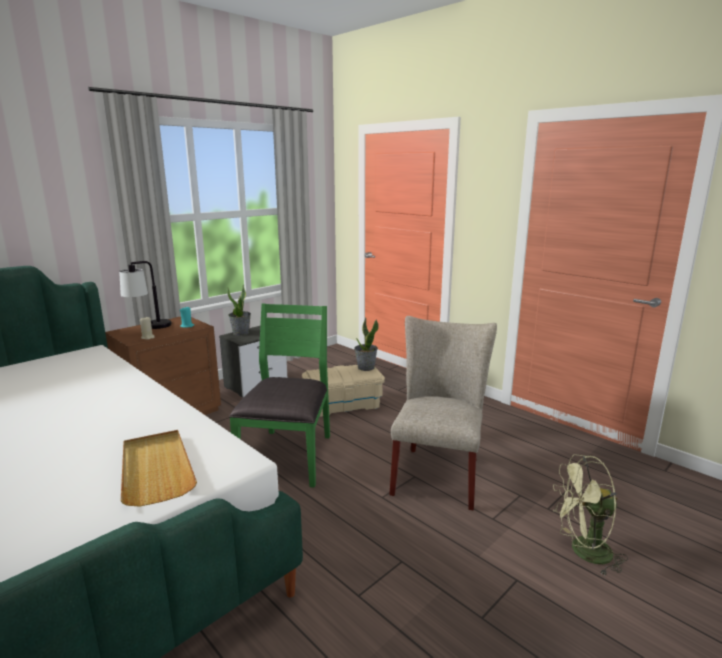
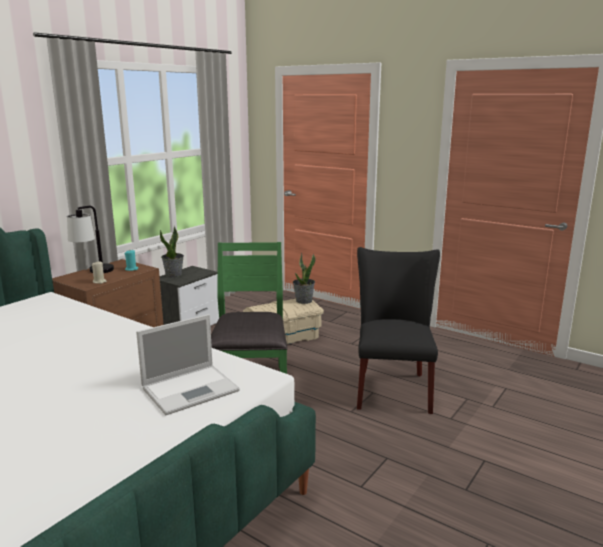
camera: 10 degrees left, 0 degrees up
(156, 469) = (192, 389): beige tray -> laptop
(438, 472) = (392, 387): beige chair -> black chair
(583, 552) = (529, 435): green fan -> none

